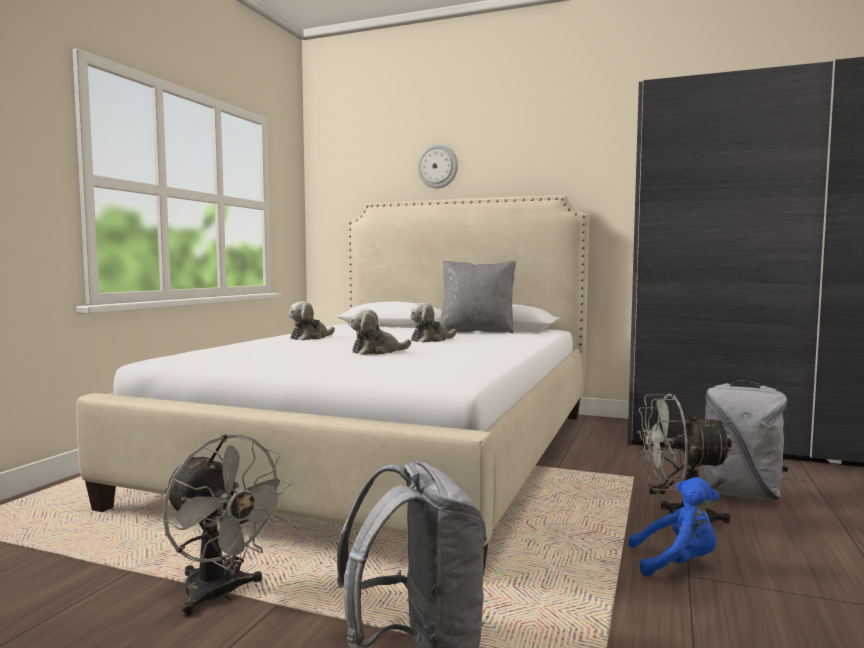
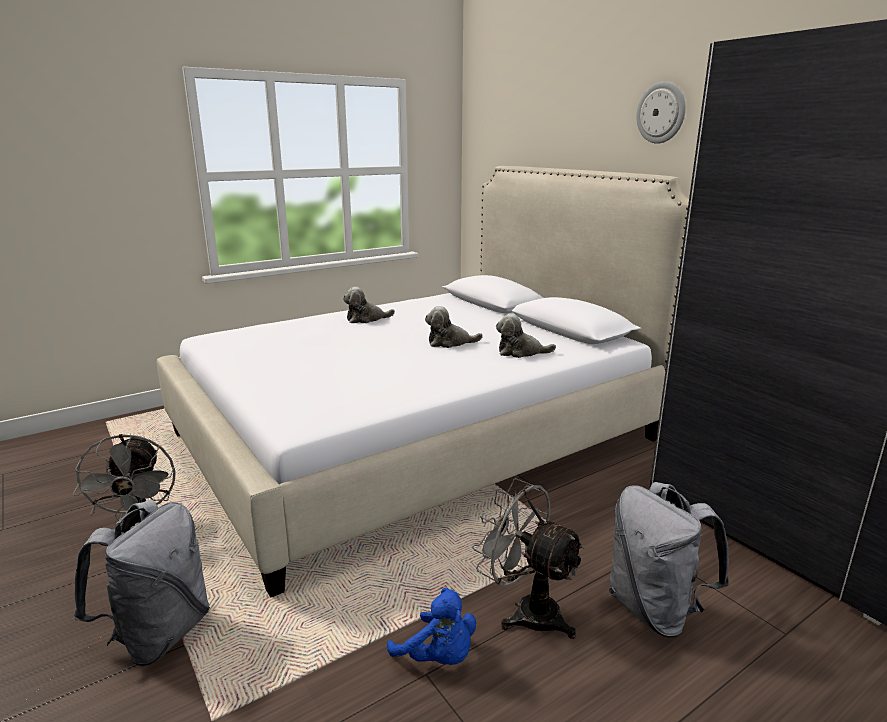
camera: 35 degrees right, 15 degrees up
(377, 352) = (359, 357): plush toy -> plush toy (520, 352)
(438, 166) = (564, 127): wall clock -> wall clock (661, 112)
(477, 331) = (531, 332): grey pillow -> none

